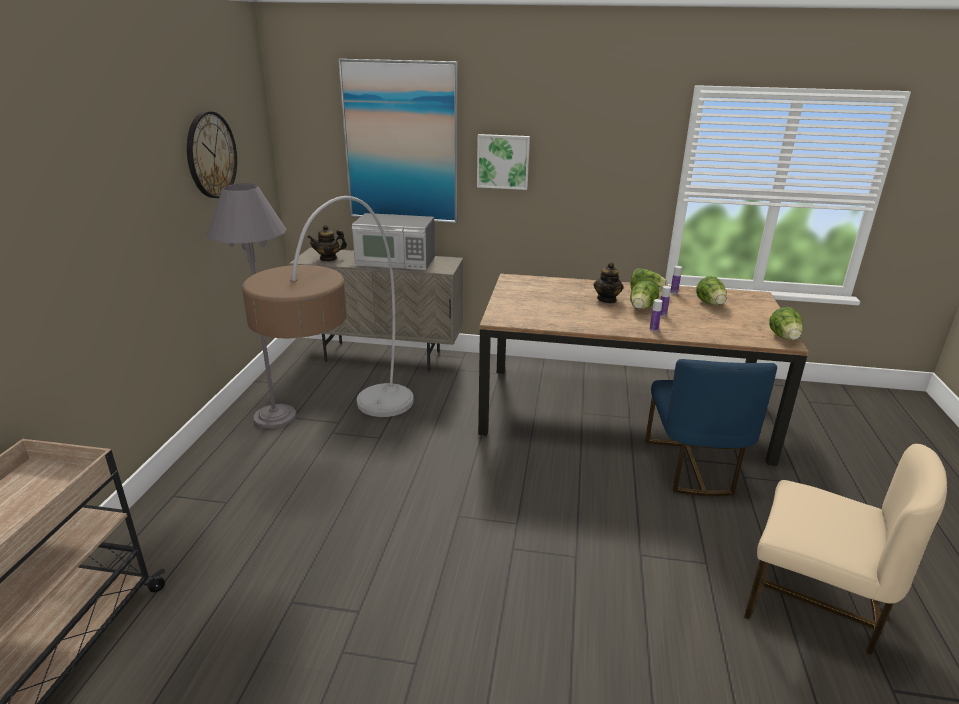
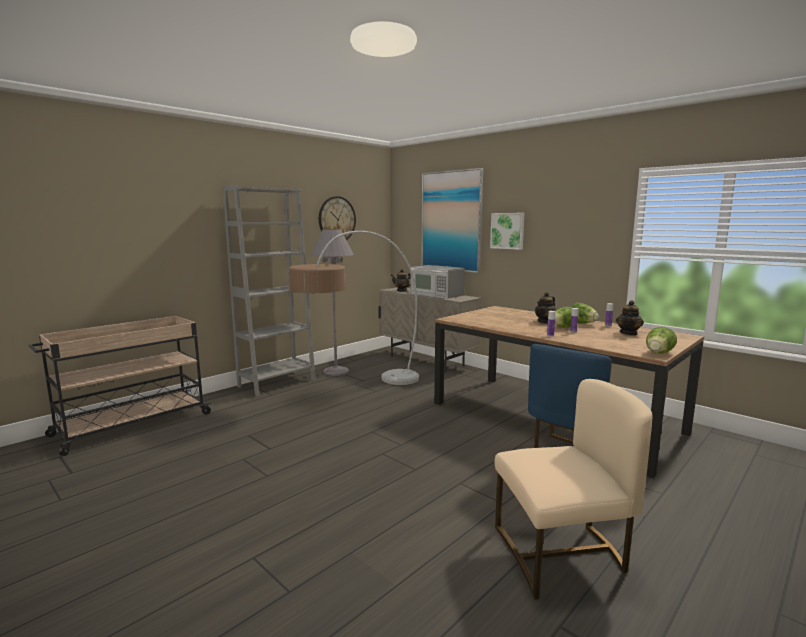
camera: 35 degrees right, 15 degrees down
(204, 473) = (277, 383): none -> grey bookcase
(711, 304) = (628, 333): lettuce -> teapot
(812, 604) = (561, 554): beige chair -> beige chair turned 75 degrees counterclockwise

